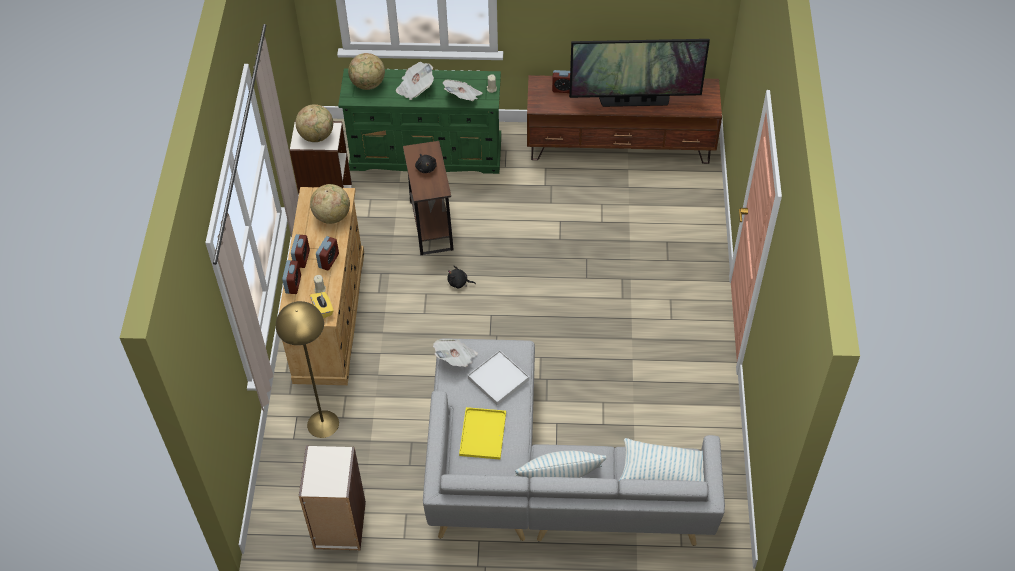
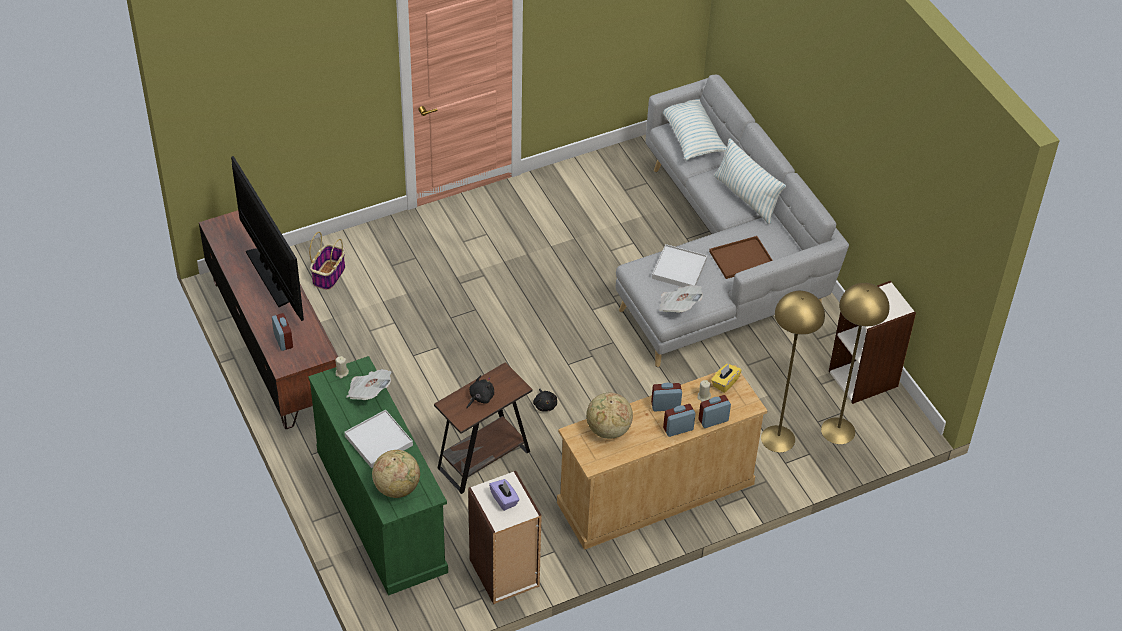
camera: 120 degrees left, 5 degrees down
(301, 473) = (837, 430): none -> yellow floor lamp
(317, 136) = (504, 500): globe -> purple tissue box
(415, 88) = (379, 441): newspaper -> white tray
(483, 435) = (742, 257): yellow tray -> brown tray
(677, 199) = (329, 274): none -> basket

